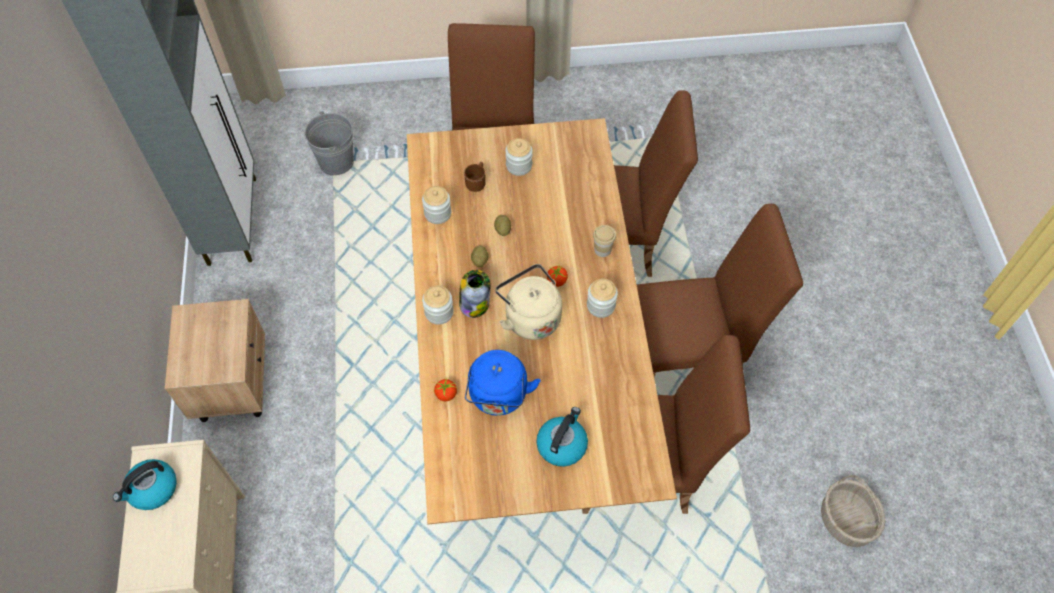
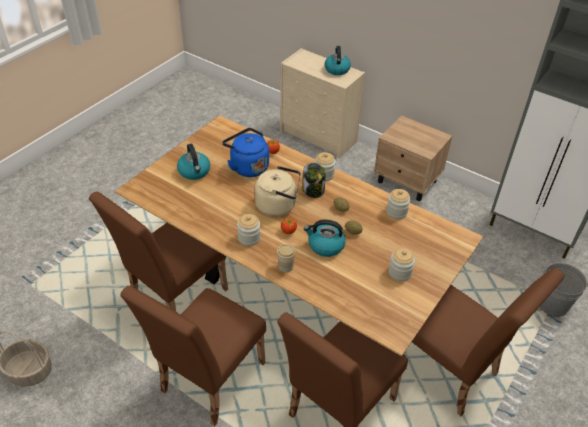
camera: 130 degrees right, 15 degrees down
(477, 182) = (405, 243): brown mug -> none
(544, 238) = (325, 246): none -> kettle

